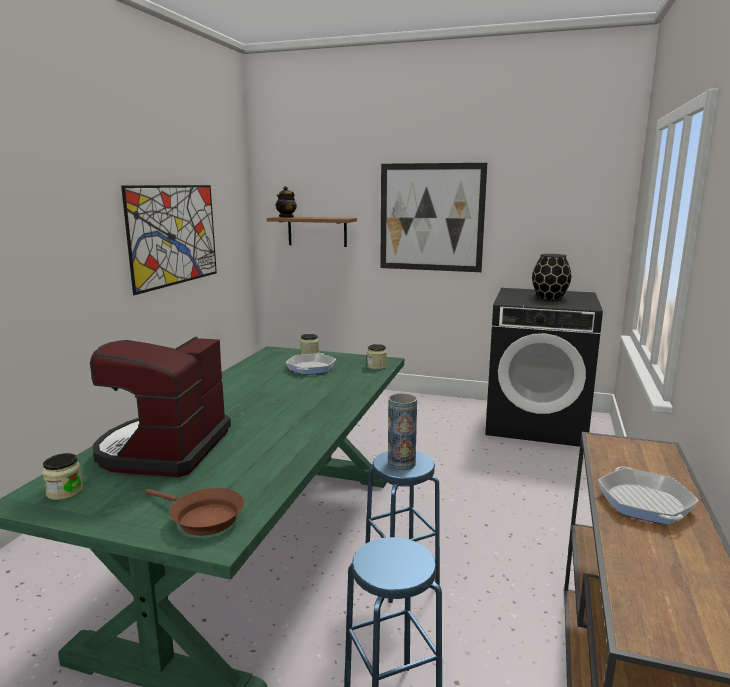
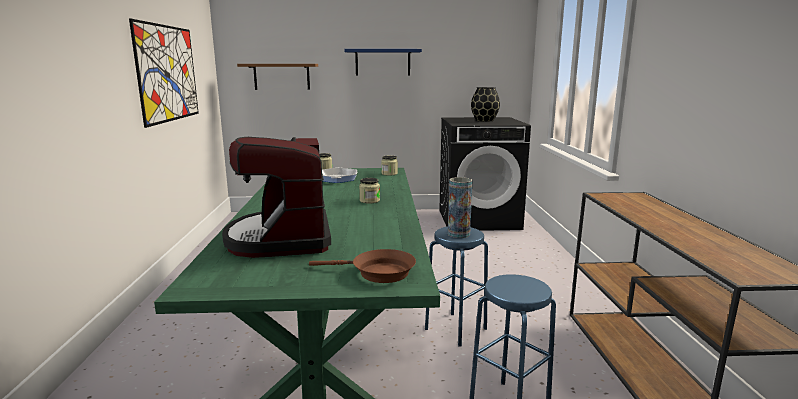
camera: 20 degrees left, 0 degrees up
(65, 492) = (227, 276): jar -> jar (369, 200)
(286, 217) = (254, 63): teapot -> none
(431, 217) = (382, 62): picture -> blue shelf
(644, 502) = (664, 220): frying pan -> none

